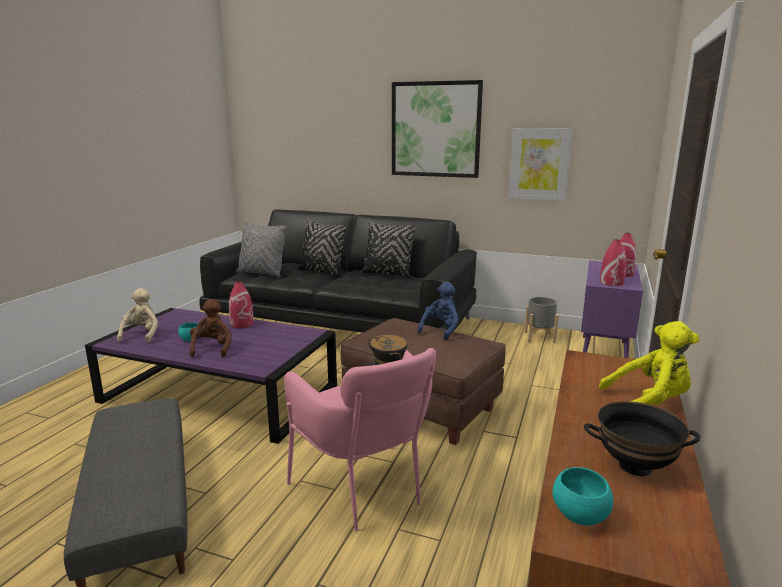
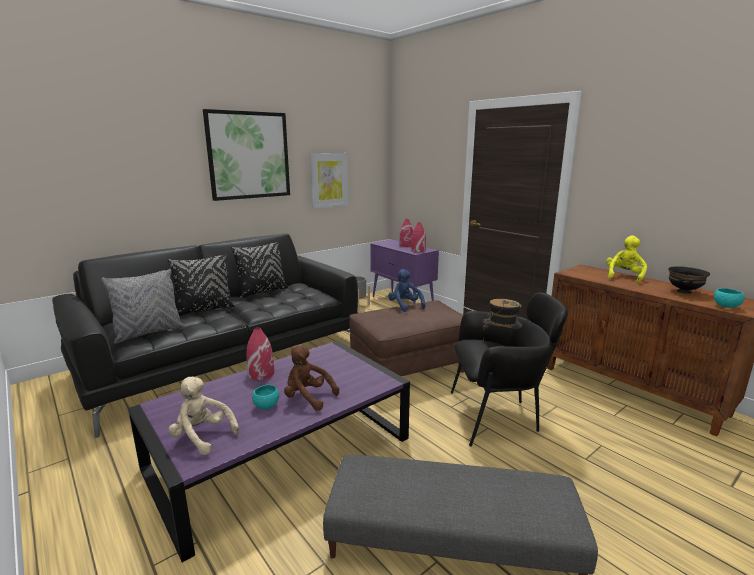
camera: 60 degrees left, 0 degrees up
(367, 492) = (498, 416): pink armchair -> black armchair

